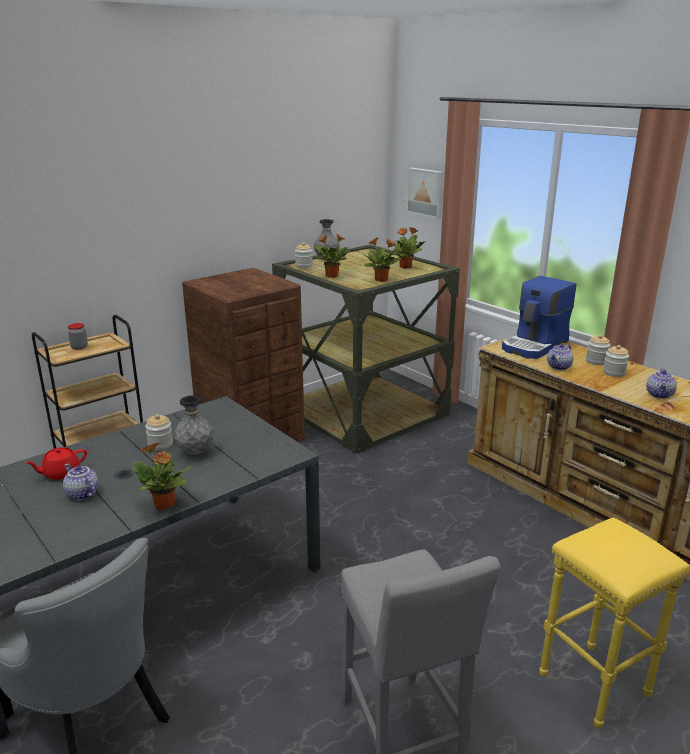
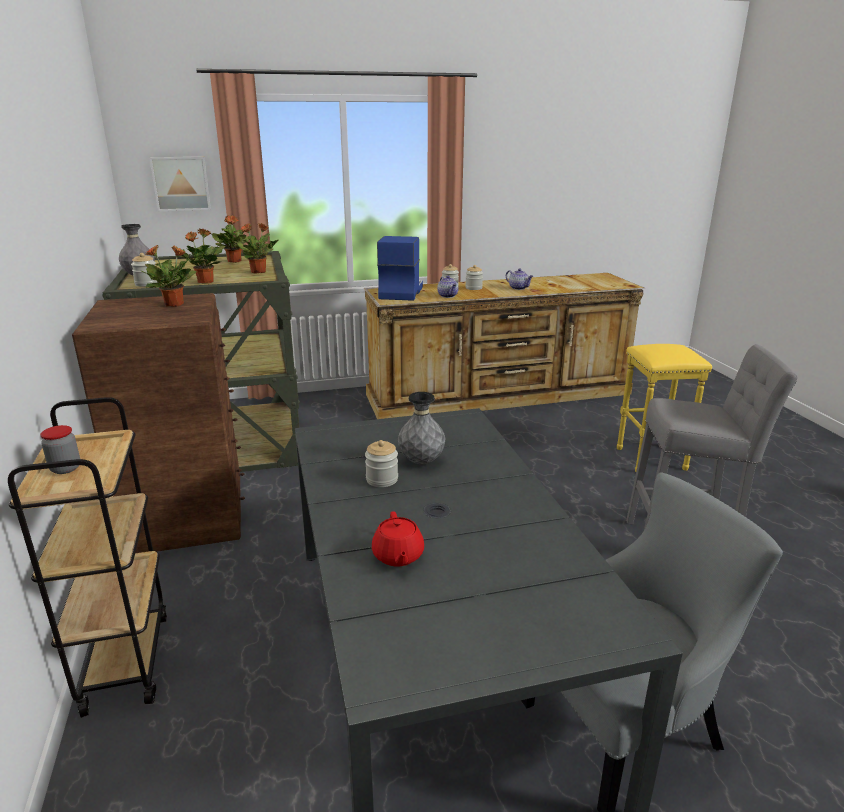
camera: 65 degrees left, 0 degrees up
(81, 494) = (467, 543): teapot -> none
(164, 505) = (525, 492): potted plant -> potted plant (175, 304)
(535, 345) = (400, 292): coffee machine -> coffee machine turned 150 degrees counterclockwise

